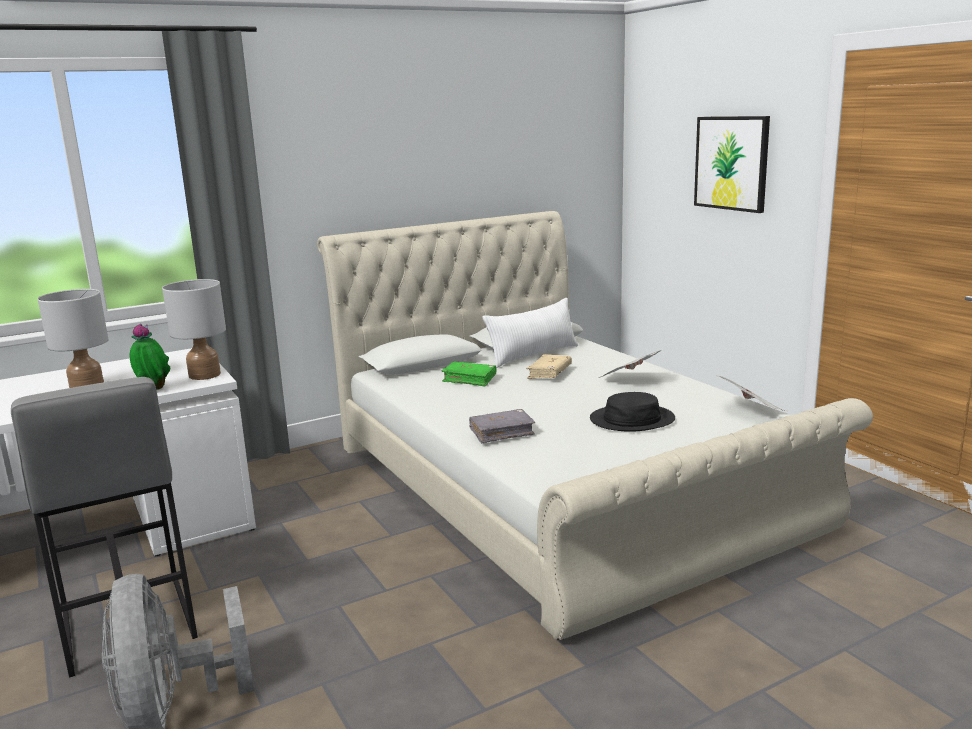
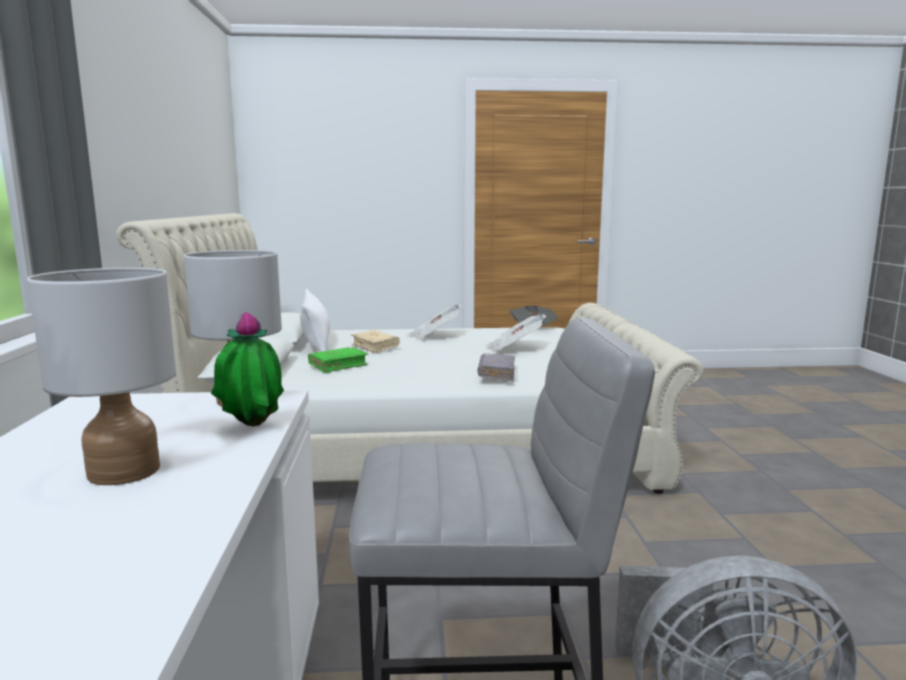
camera: 65 degrees left, 5 degrees down
(632, 419) = (514, 348): black hat -> newspaper
(731, 163) = (378, 170): picture -> none

